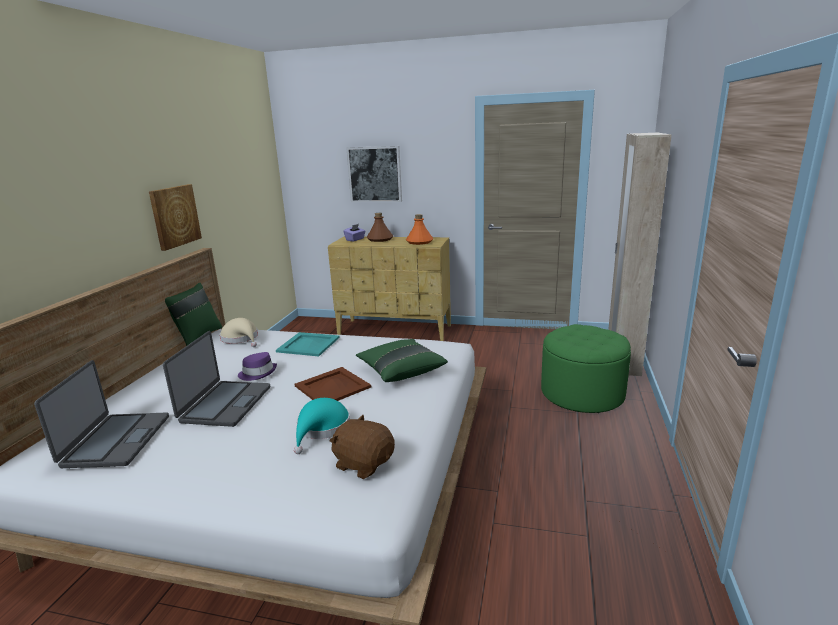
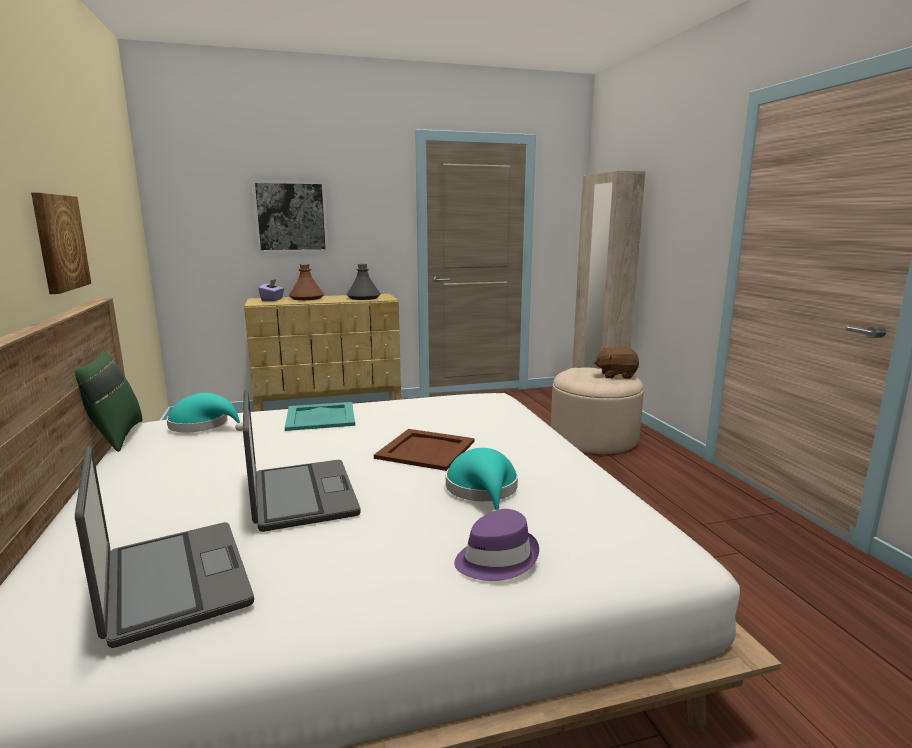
camera: 30 degrees left, 5 degrees down
(241, 338) = (203, 425): beige hat -> turquoise hat
(258, 373) = (295, 455): purple hat -> purple hat (496, 558)
(364, 463) = (588, 510): brown plush toy -> brown plush toy (616, 375)
(401, 371) = (482, 423): green pillow -> none
(419, 242) = (363, 298): orange bottle -> grey bottle
(582, 393) = (593, 438): green ottoman -> beige ottoman

